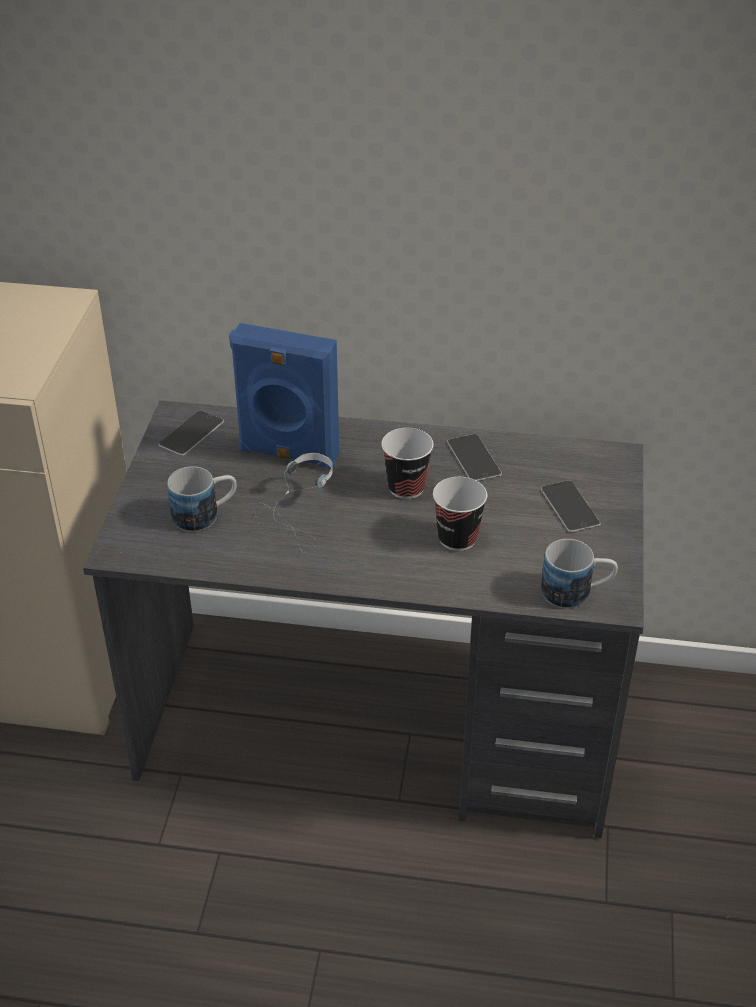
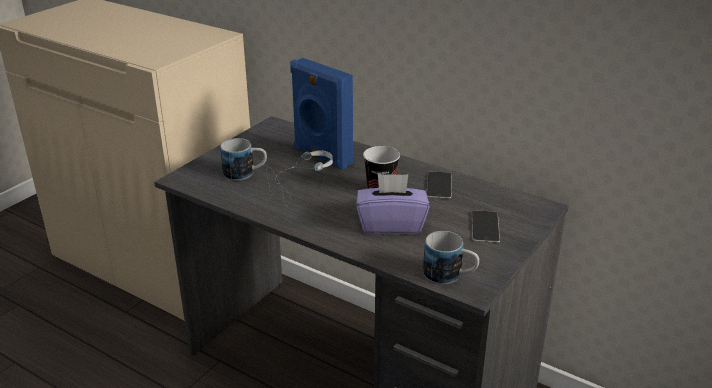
camera: 25 degrees right, 10 degrees down
(191, 433) = (274, 134): phone -> none
(457, 538) = (391, 224): cup -> purple tissue box

